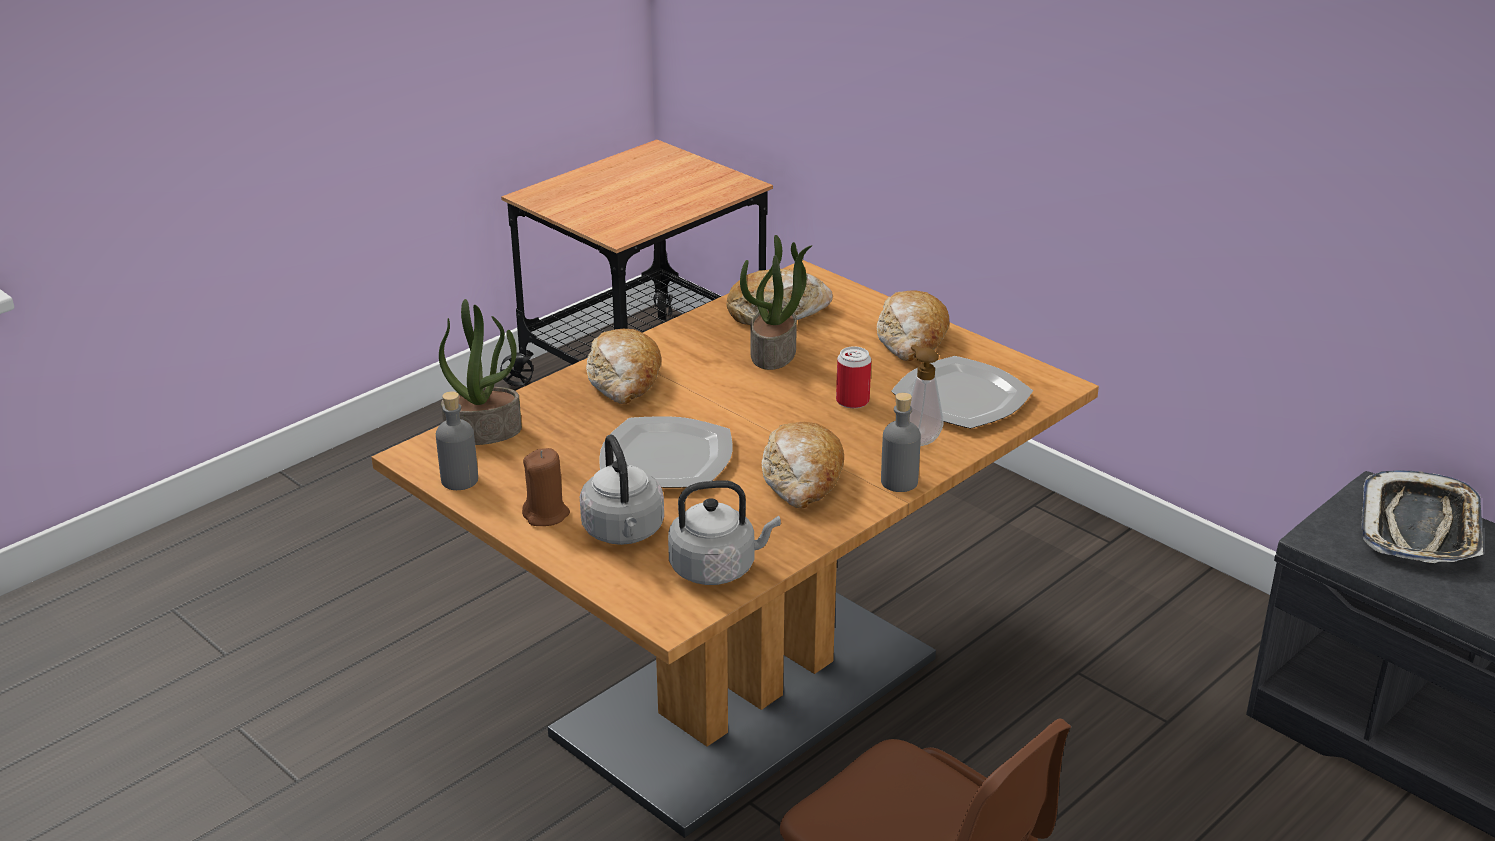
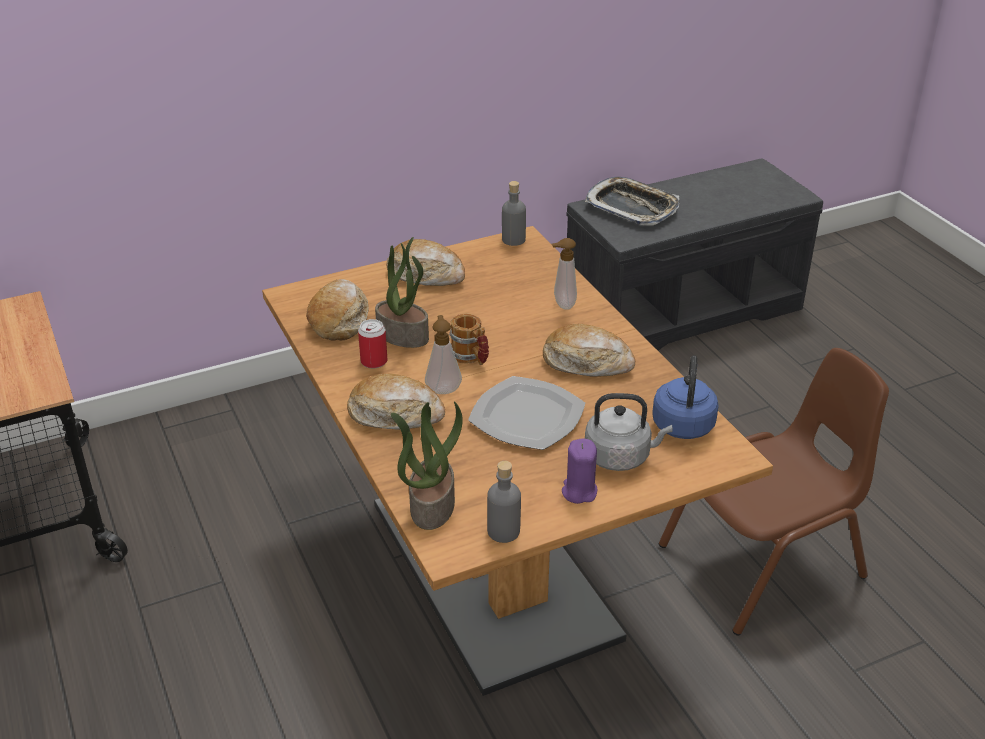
camera: 70 degrees left, 5 degrees up
(546, 515) = (579, 491): brown candle -> purple candle
(687, 397) = (443, 389): none -> soap dispenser
(717, 568) = (683, 423): grey kettle -> blue kettle
(758, 401) = (471, 358): none -> mug
(852, 401) = (495, 318): can -> can (374, 361)
(899, 482) = (610, 325): grey bottle -> grey bottle (513, 240)
(962, 398) = (519, 276): plate -> none

